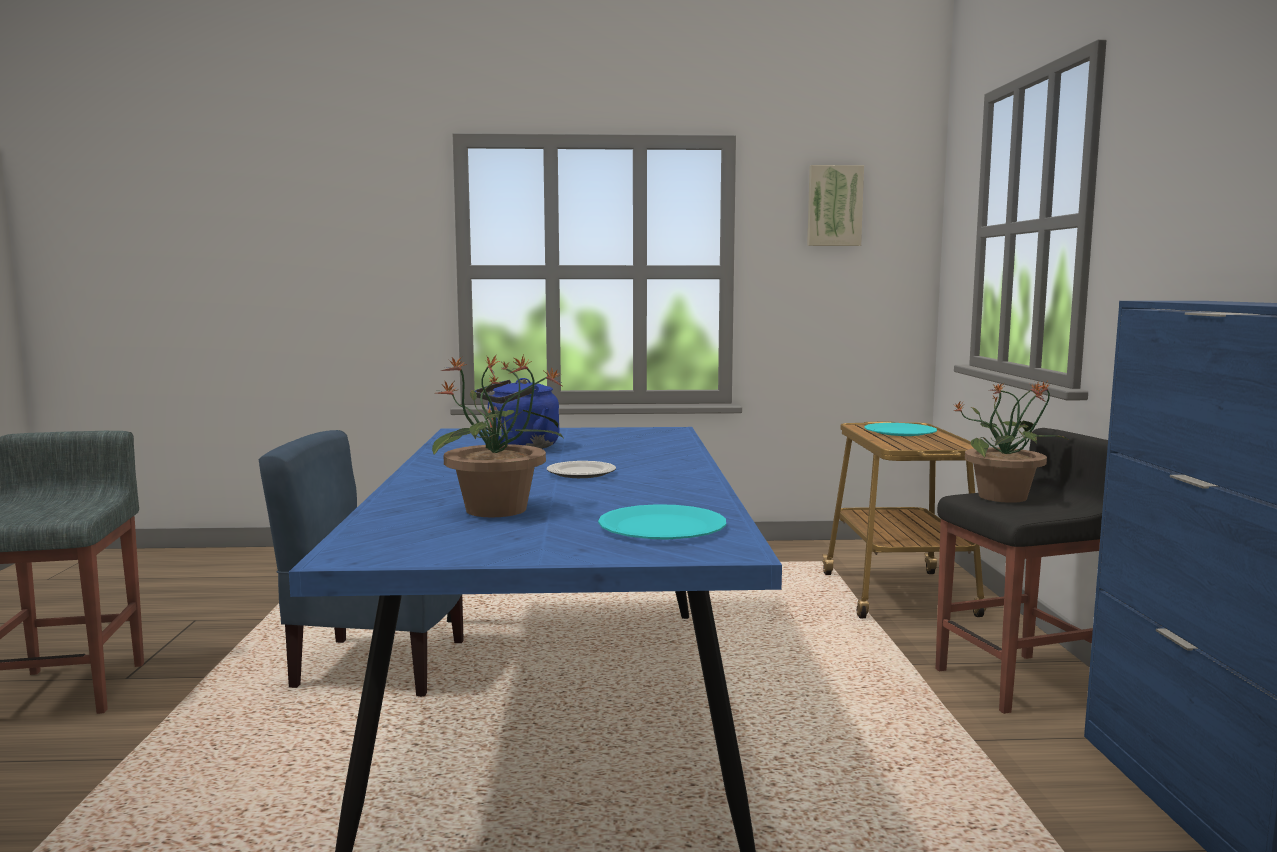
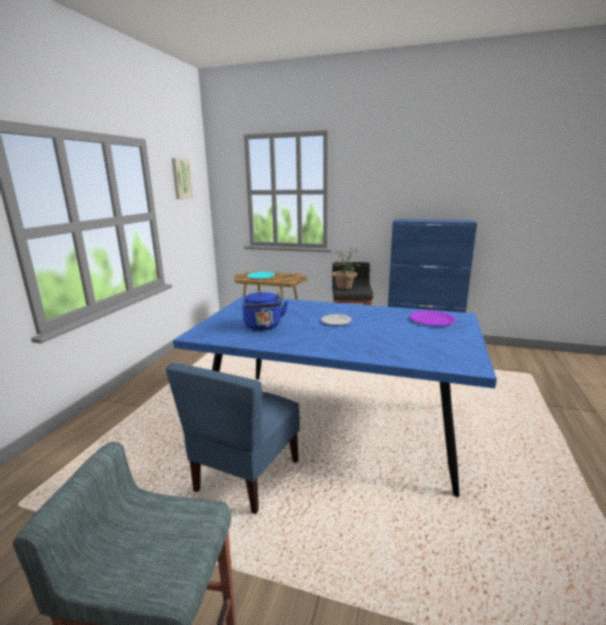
camera: 70 degrees left, 10 degrees up
(498, 510) = (401, 339): potted plant -> none
(662, 527) = (432, 319): turquoise plate -> purple plate

